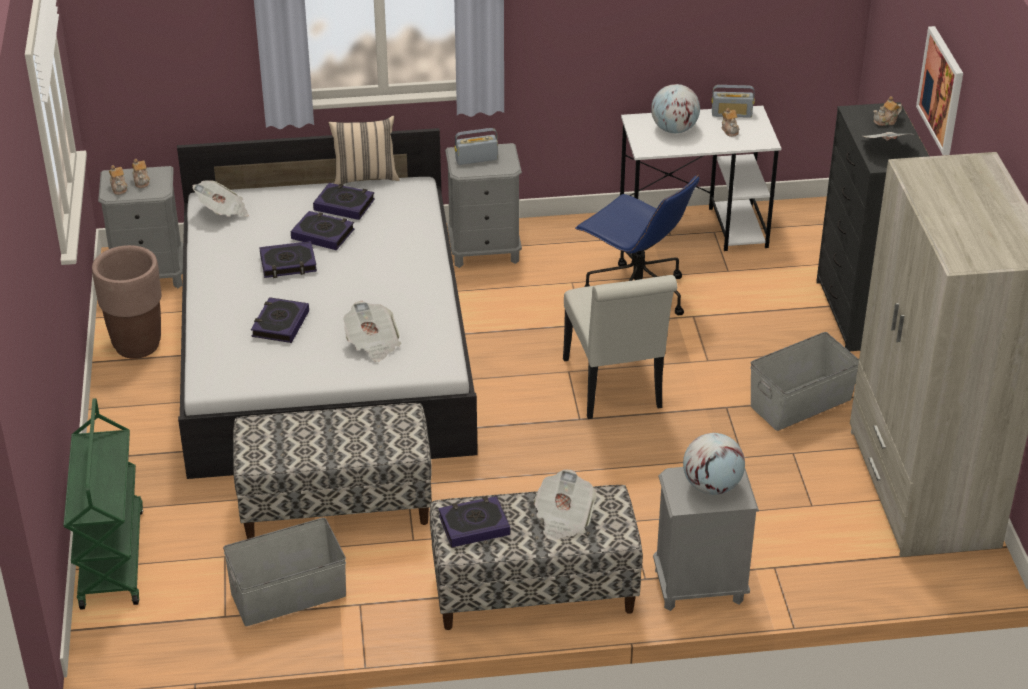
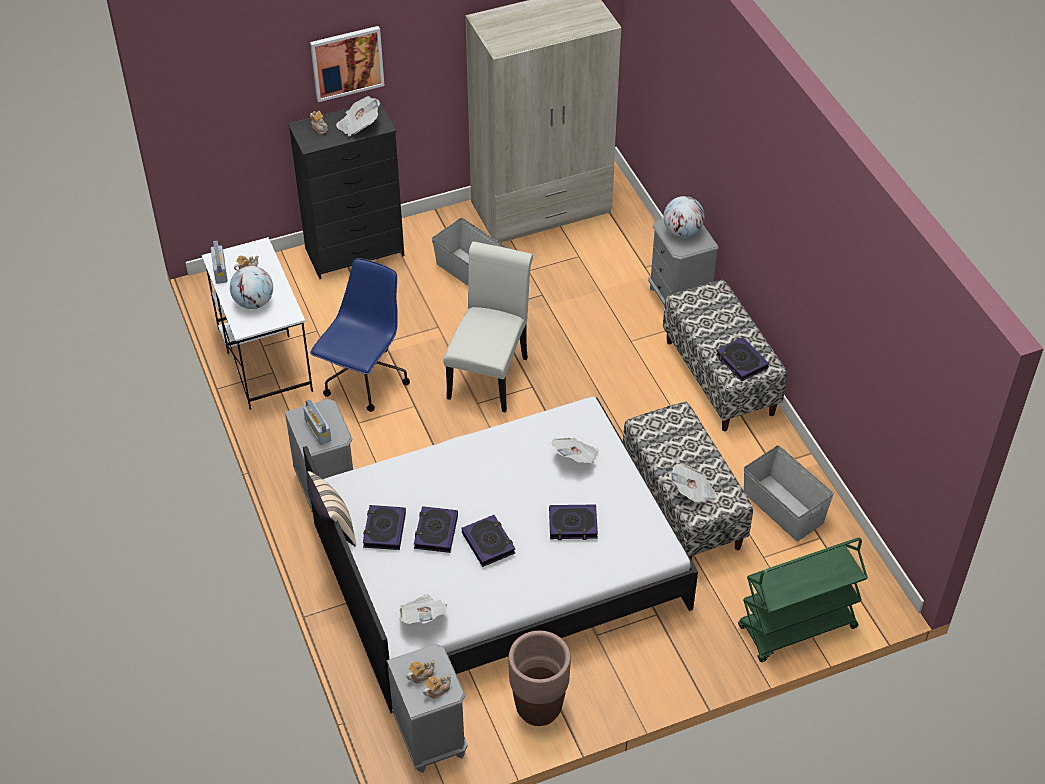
camera: 105 degrees left, 10 degrees up
(563, 519) = (714, 319): newspaper -> newspaper (692, 492)
(614, 389) = (490, 373): white chair -> white chair turned 45 degrees counterclockwise

